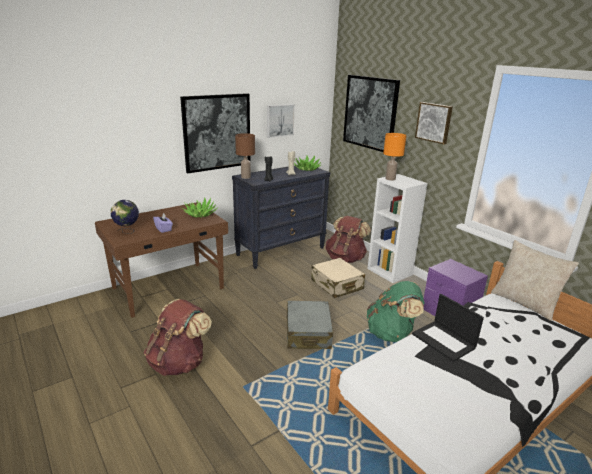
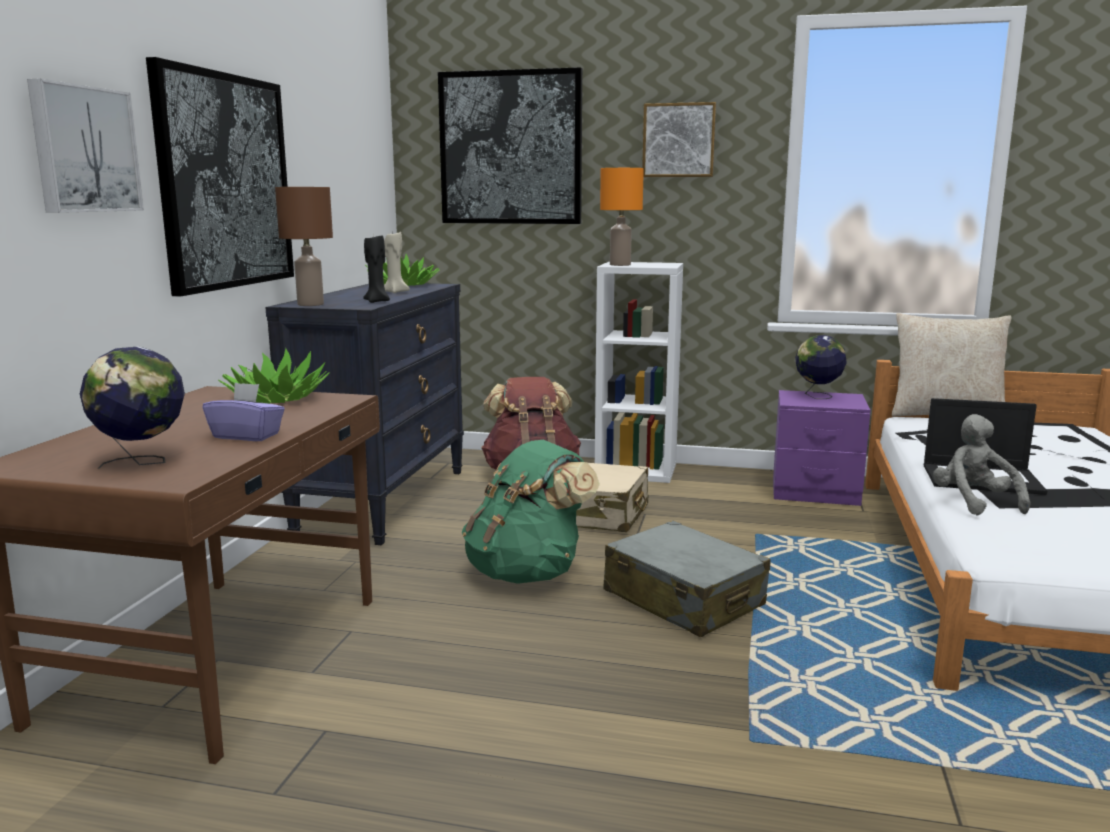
camera: 40 degrees left, 10 degrees down
(179, 362) = (537, 781): brown backpack -> none
(279, 120) = (326, 169): picture -> picture (83, 150)
(391, 333) = (800, 545): green backpack -> green backpack (528, 573)
(409, 348) = (973, 502): none -> grey plush toy
(459, 269) = (817, 396): none -> globe

